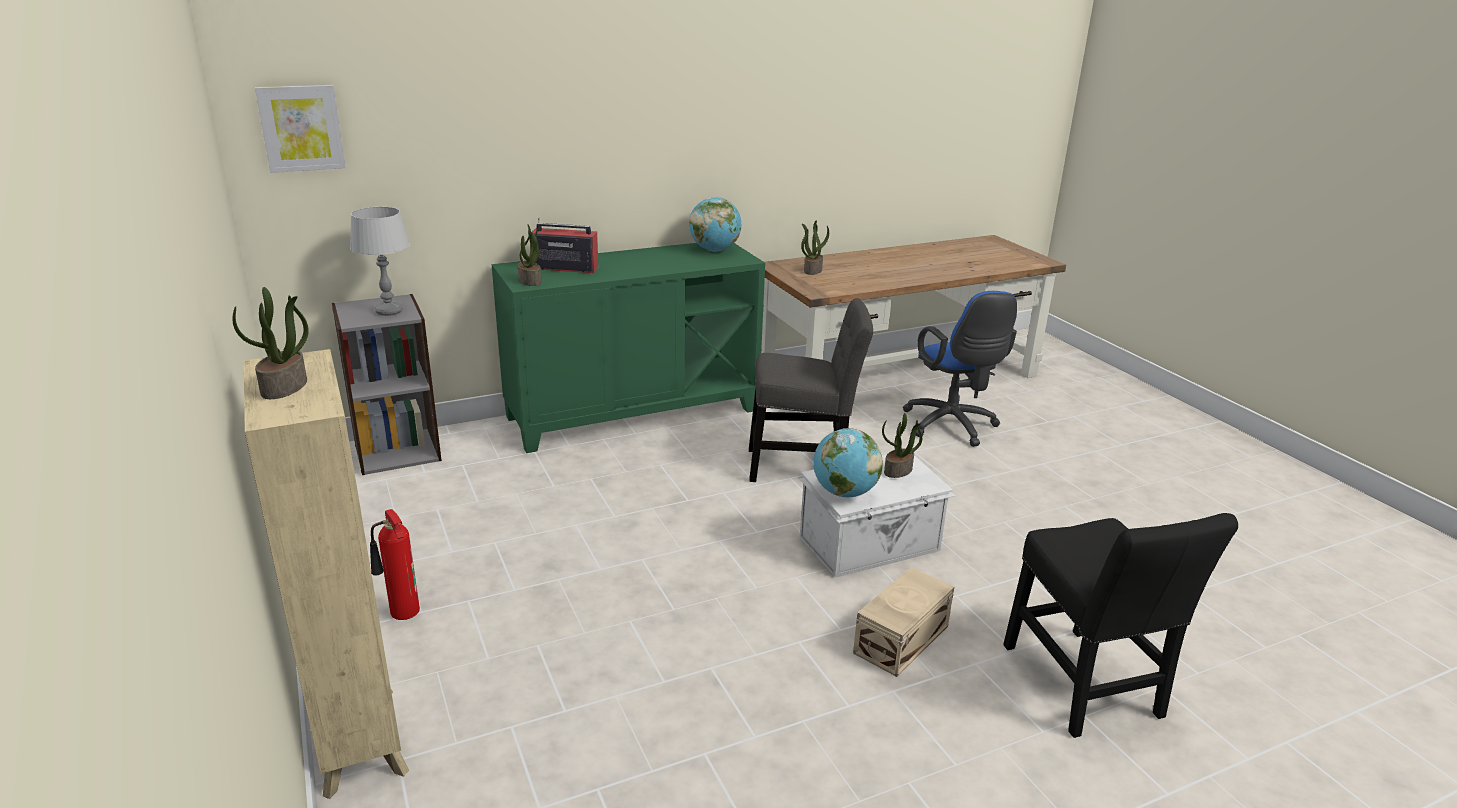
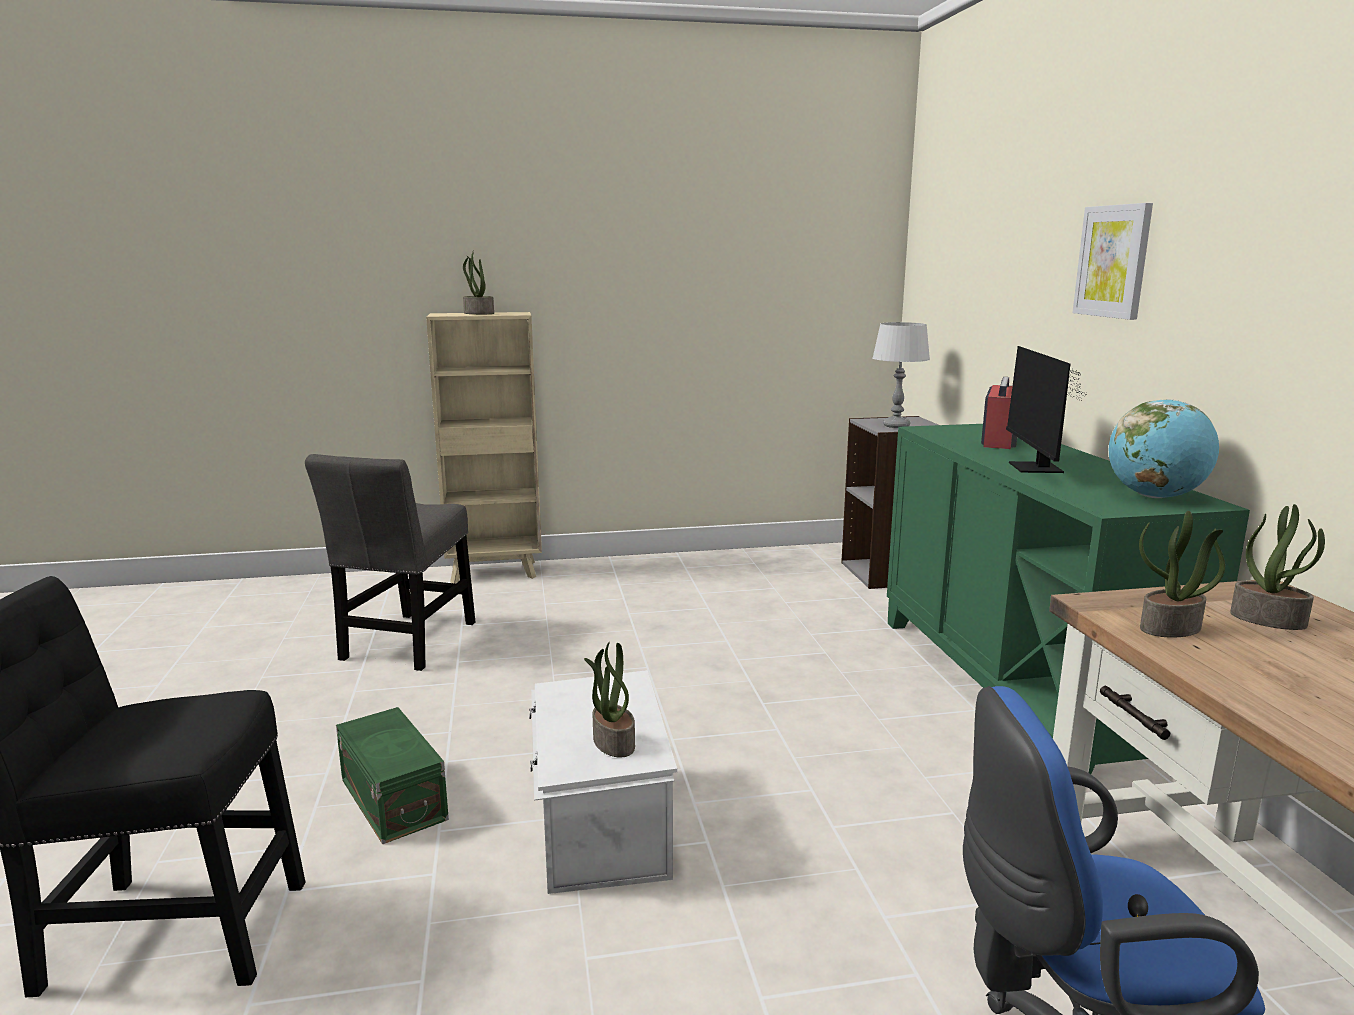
camera: 105 degrees right, 10 degrees down
(301, 128) = (933, 246): picture -> picture (1113, 261)
(402, 613) = (620, 579): fire extinguisher -> none
(530, 281) = (939, 430): potted plant -> potted plant (1170, 629)
(660, 266) = (1036, 469): none -> monitor
(803, 467) = (847, 809): grey chair -> grey chair (406, 644)
(844, 493) = (578, 690): globe -> none
(899, 639) = (394, 797): beige storage box -> green storage box

